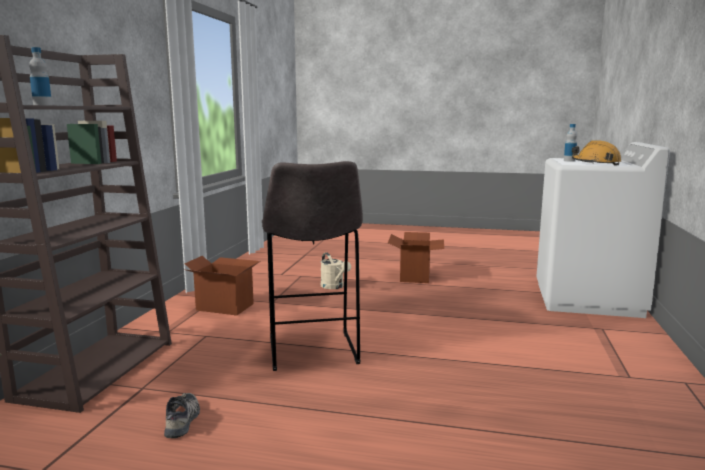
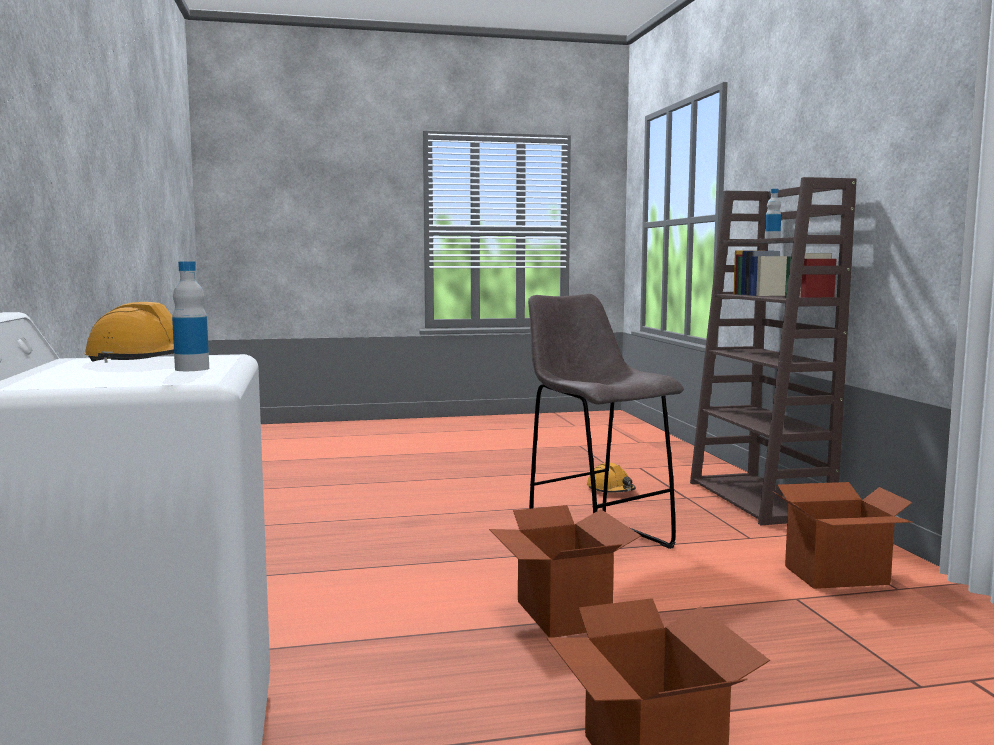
camera: 155 degrees right, 5 degrees down
(183, 420) = (611, 490): shoe -> orange hard hat
(334, 287) = (774, 663): beige watering can -> none
(395, 314) = (561, 615): none -> cardboard box

